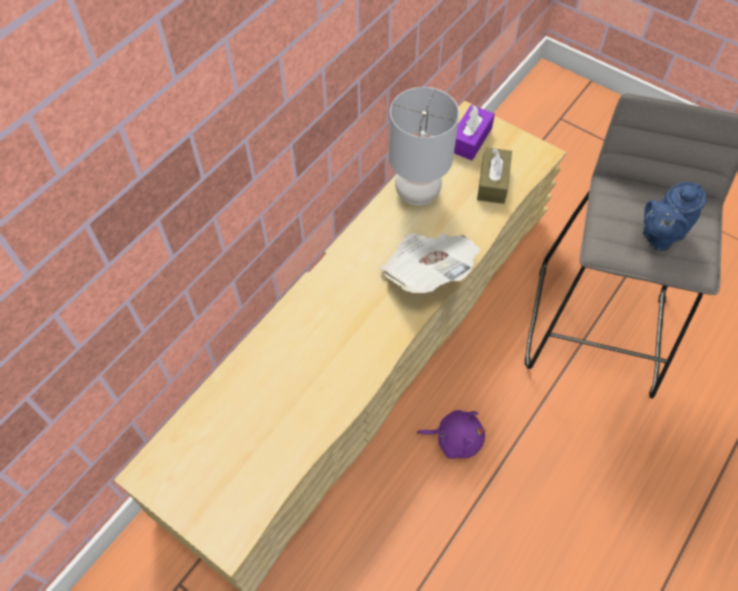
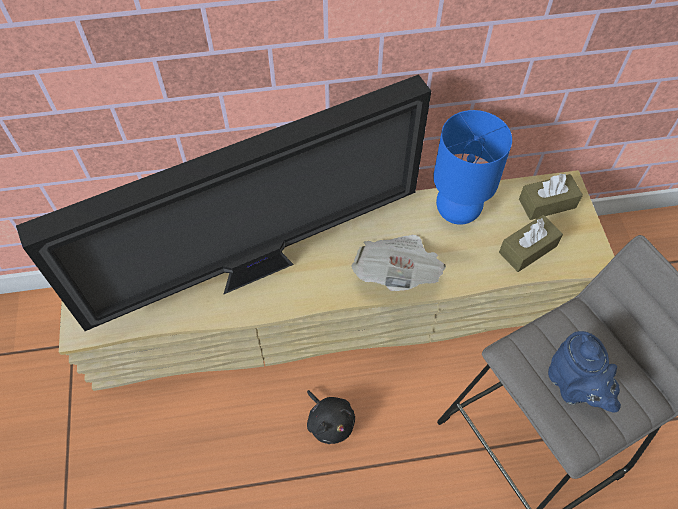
camera: 45 degrees right, 0 degrees up
(322, 358) = (260, 269): none -> television
(417, 193) = (457, 211): grey table lamp -> blue table lamp
(455, 439) = (330, 421): purple plush toy -> black plush toy
(470, 140) = (547, 203): purple tissue box -> brown tissue box
(659, 235) = (574, 387): blue teapot -> blue teapot turned 120 degrees counterclockwise

